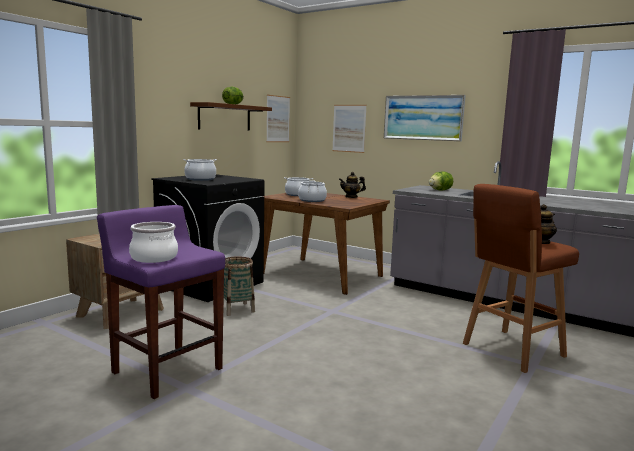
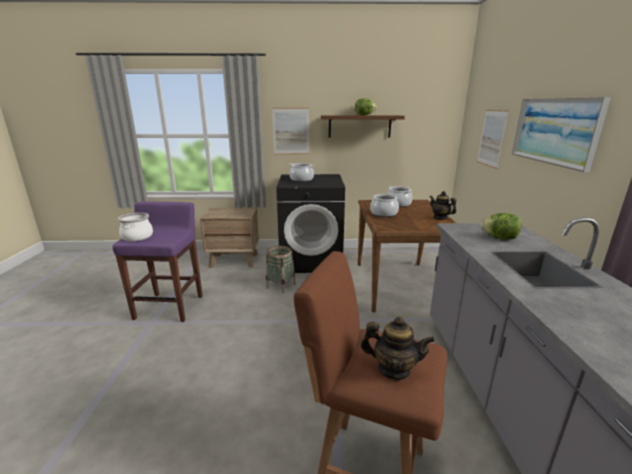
camera: 55 degrees right, 10 degrees up
(278, 119) = (433, 125): picture -> picture (291, 131)

